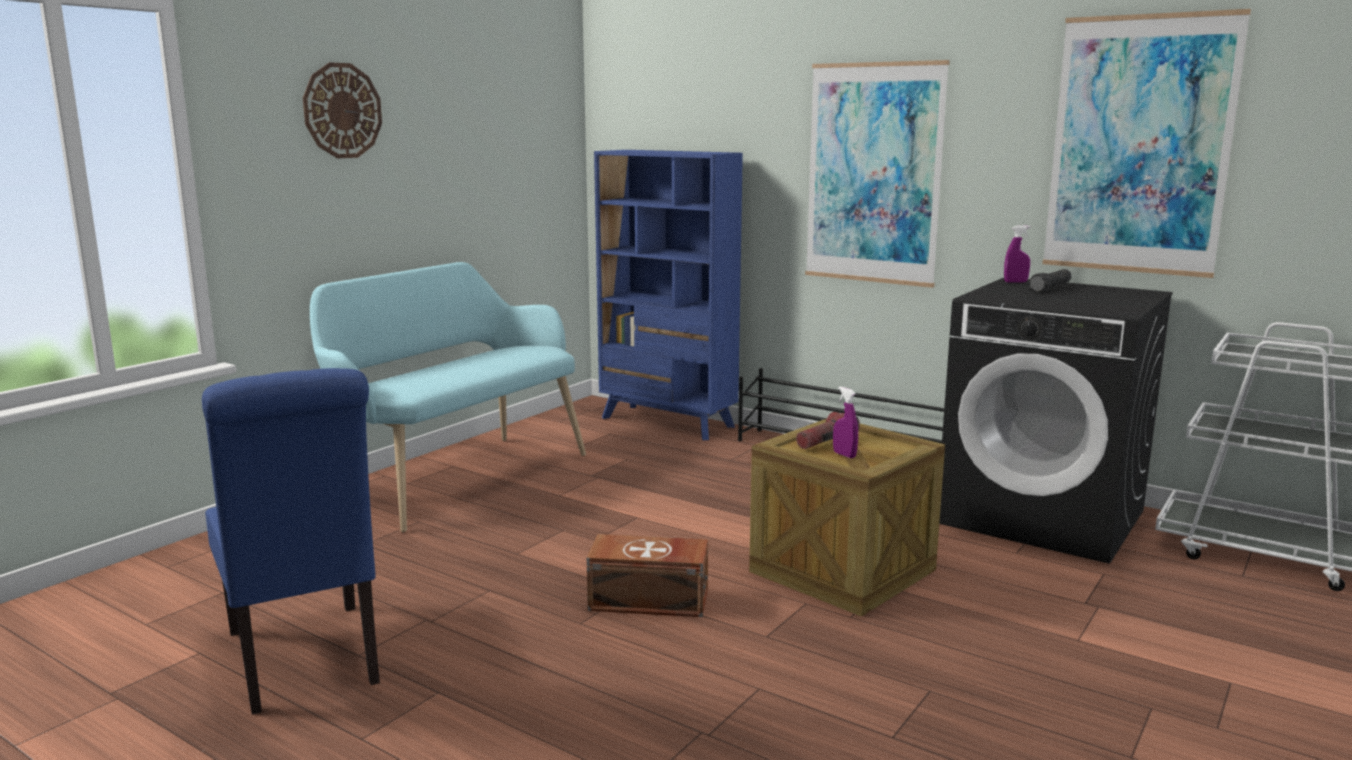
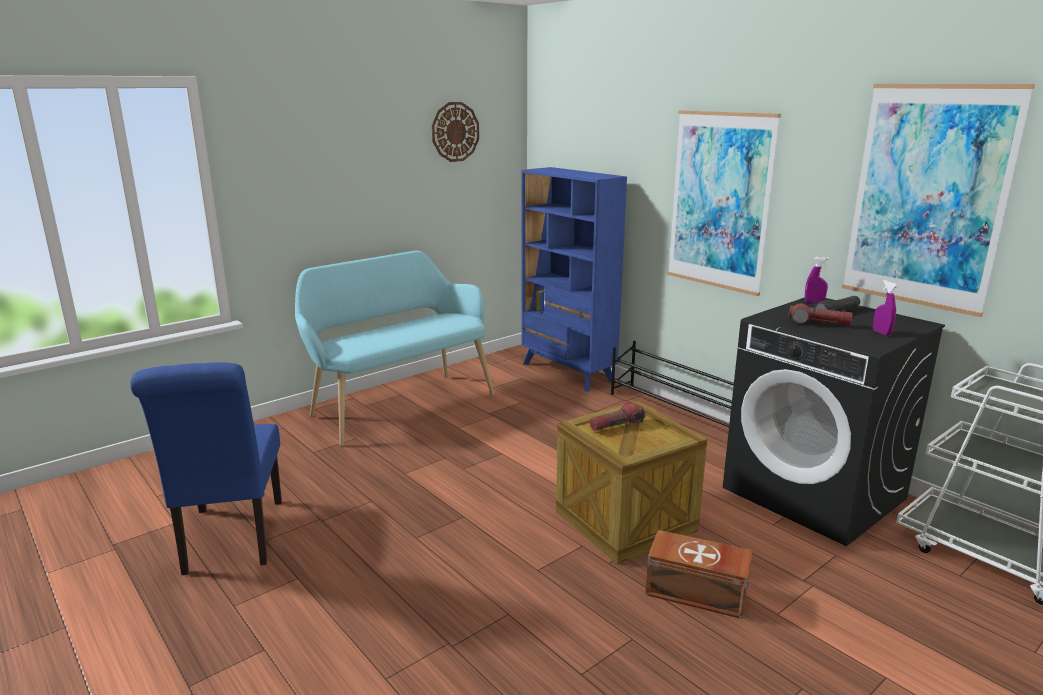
camera: 15 degrees right, 5 degrees up
(342, 111) = (325, 147): wall clock -> wall clock (455, 132)
(650, 601) = (472, 526): brown storage box -> brown storage box (697, 593)
(844, 455) = (621, 440): purple spray bottle -> purple spray bottle (881, 333)
(1042, 297) = (818, 323): none -> flashlight

